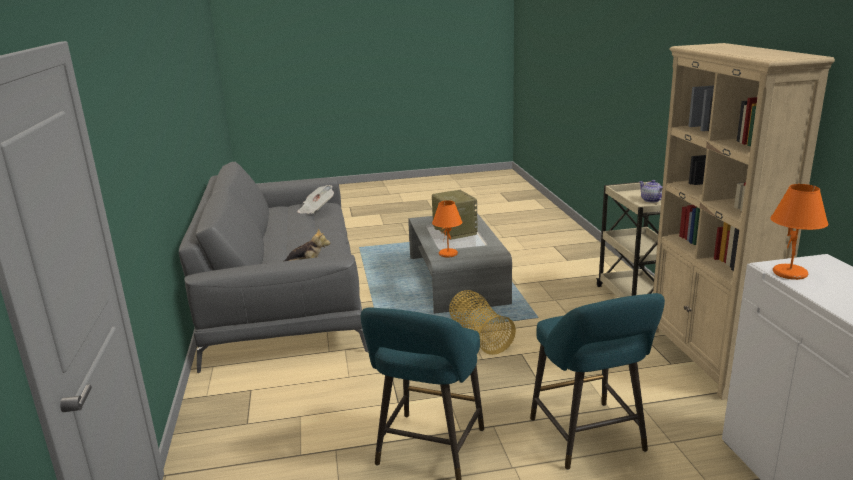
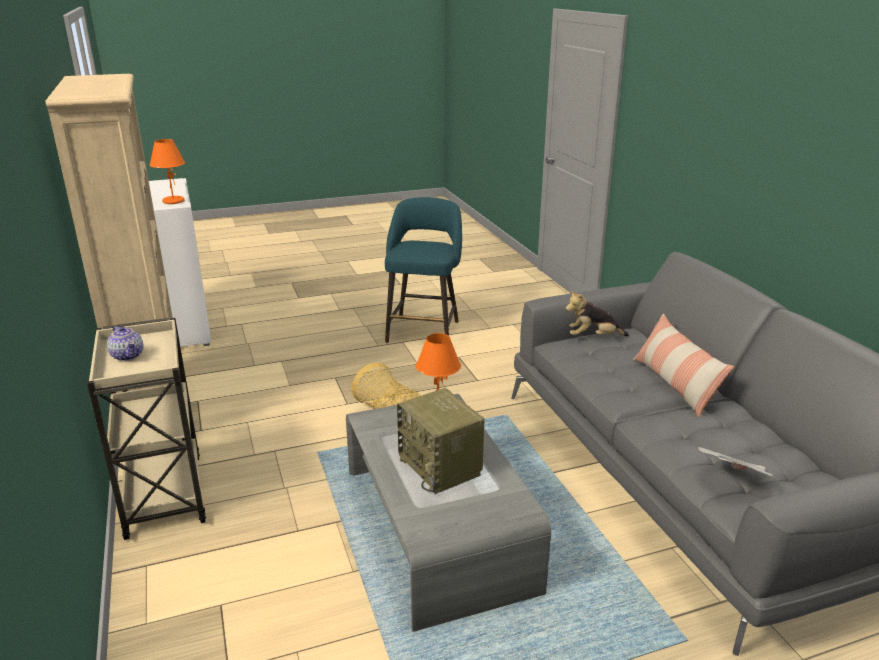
camera: 170 degrees right, 5 degrees up
(287, 244) = (675, 384): none -> pillow
(590, 439) = (307, 342): turquoise stool -> none

